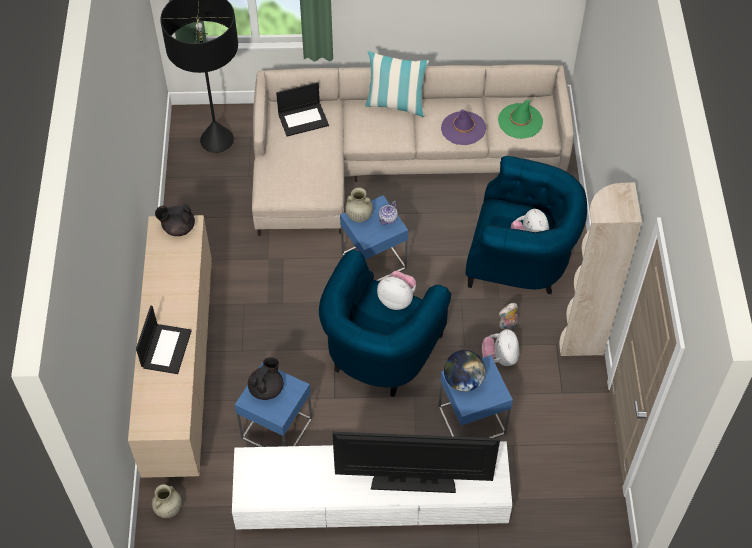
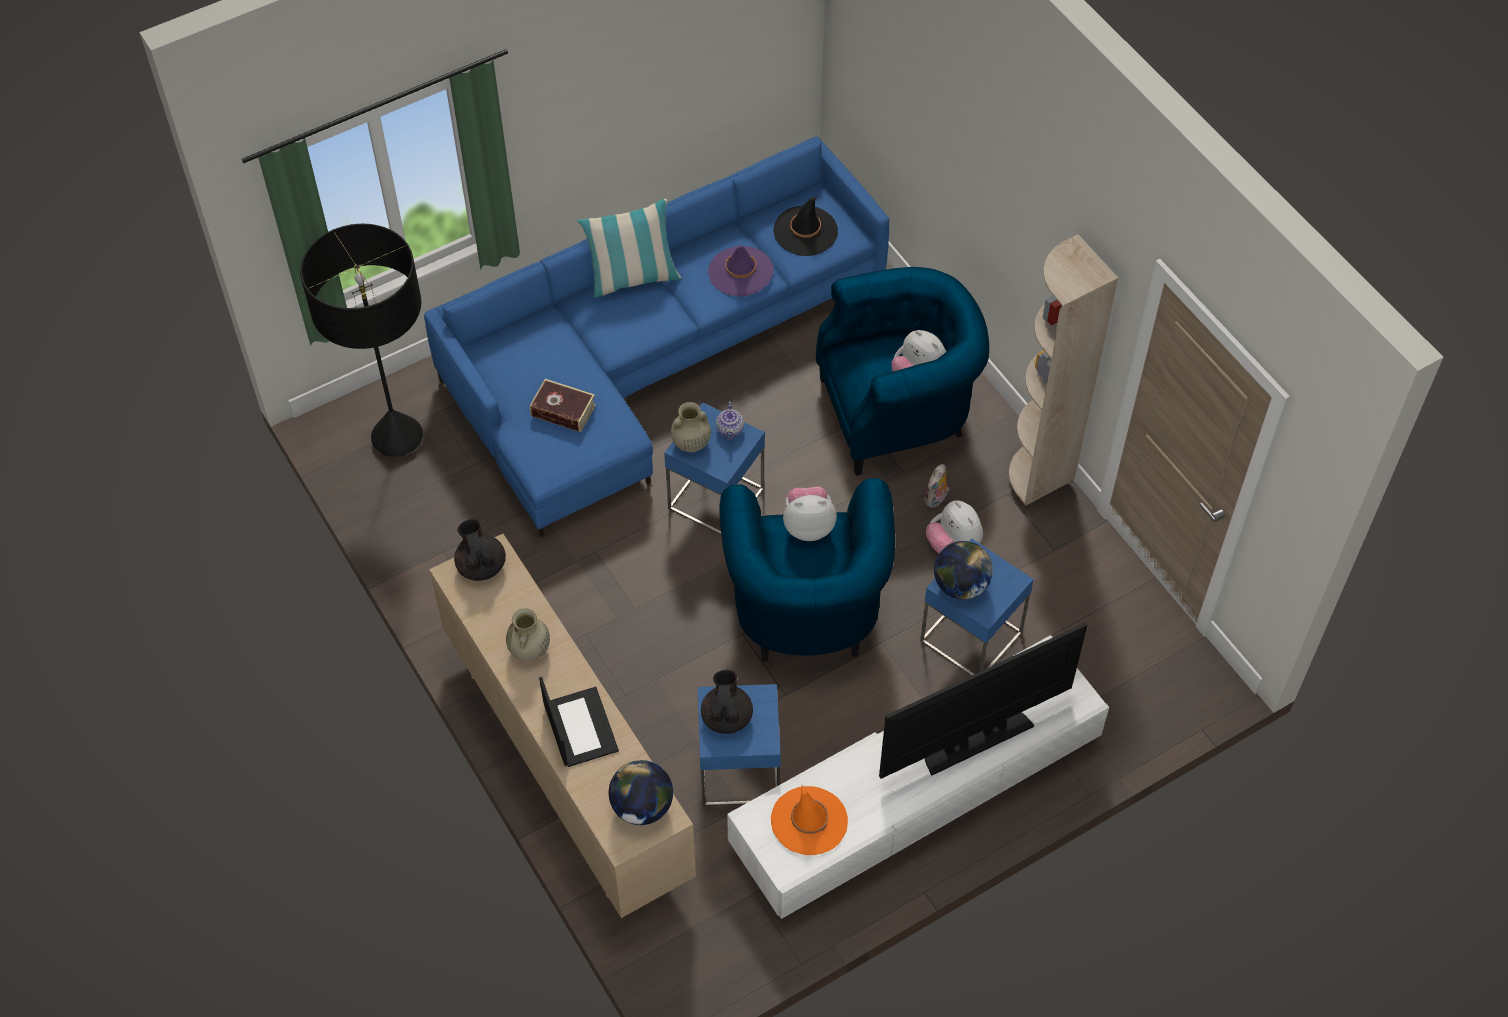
camera: 30 degrees left, 0 degrees up
(168, 413) = (642, 807): none -> globe
(168, 509) = (671, 943): beige vase -> beige vase (529, 650)
(178, 227) = (481, 565): black teapot -> black teapot turned 105 degrees clockwise
(278, 477) = (809, 821): none -> orange hat
(301, 163) = (563, 410): none -> book
(303, 119) = (525, 351): laptop -> none
(393, 159) = (651, 355): beige sofa -> blue sofa
(520, 121) = (805, 231): green hat -> black hat

